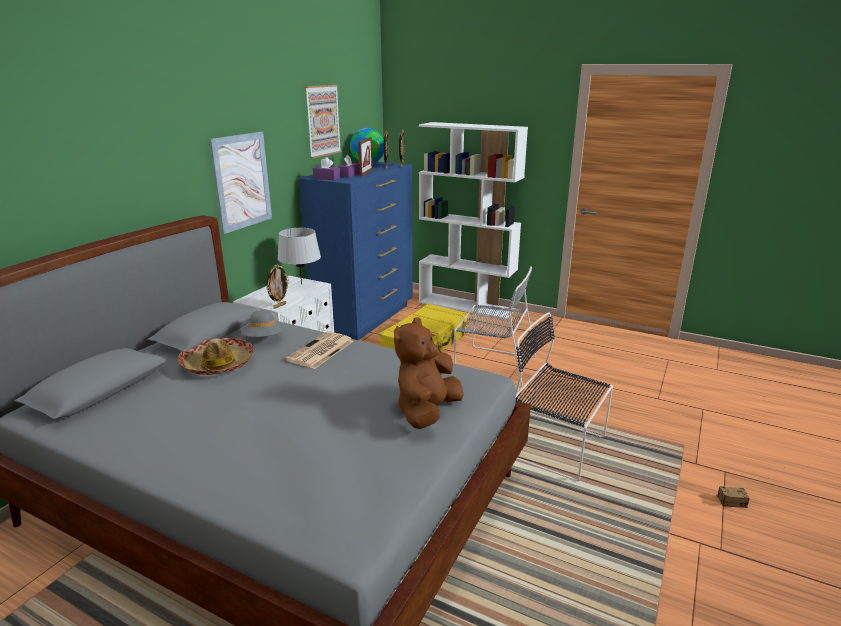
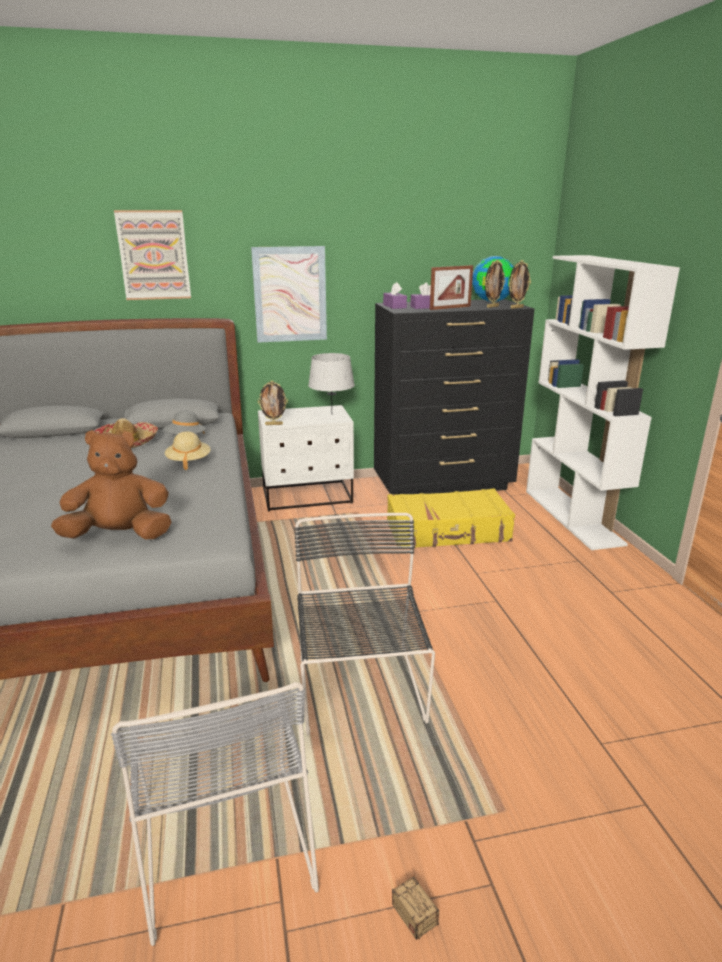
camera: 50 degrees right, 0 degrees up
(320, 351) = (188, 461): newspaper -> beige hat
(322, 120) = (428, 242): picture -> picture (154, 255)
(366, 317) = (444, 484): blue dresser -> black dresser
(492, 365) = (470, 584): grey chair -> grey chair (225, 838)

